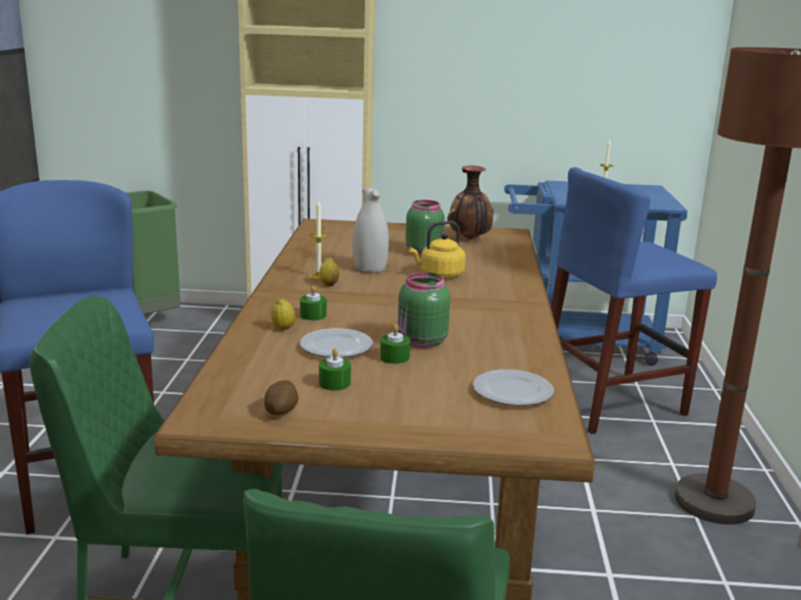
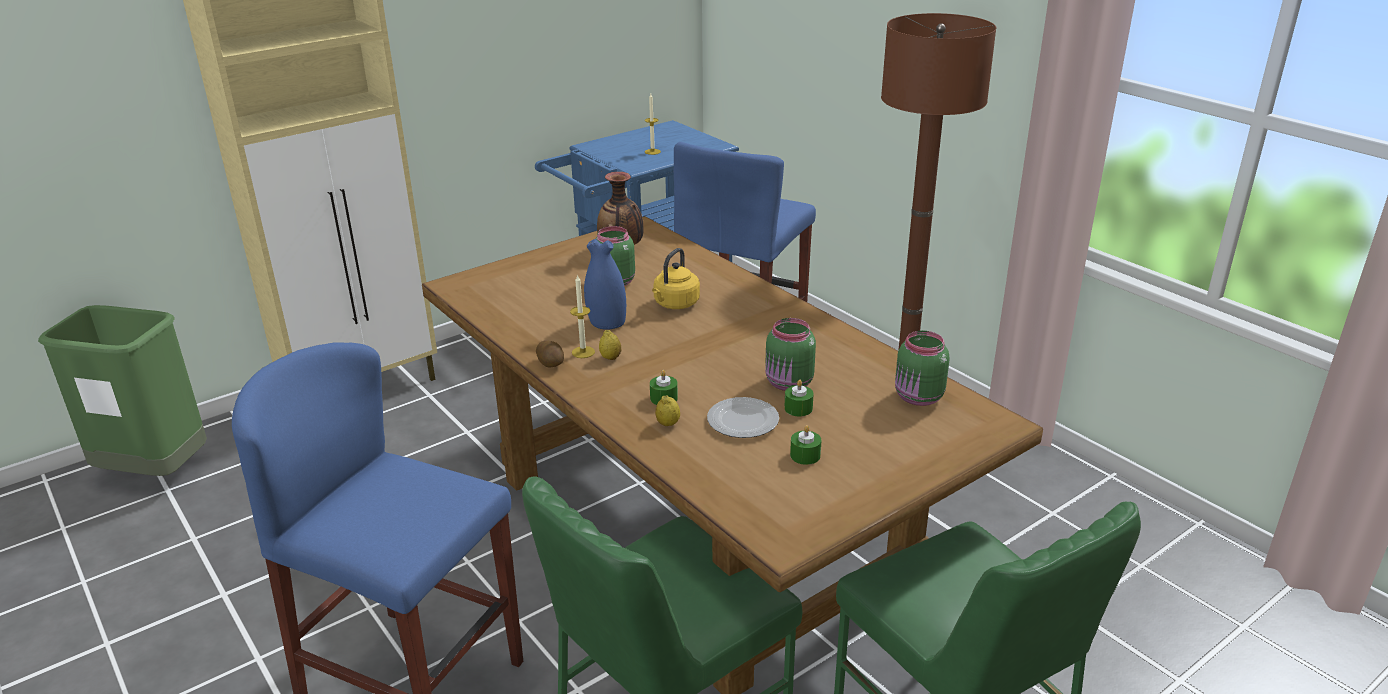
camera: 40 degrees left, 10 degrees up
(281, 411) = (820, 501): potato -> potato (551, 363)
(370, 268) = (606, 322): white vase -> blue vase
(512, 392) = (918, 398): plate -> green jar

